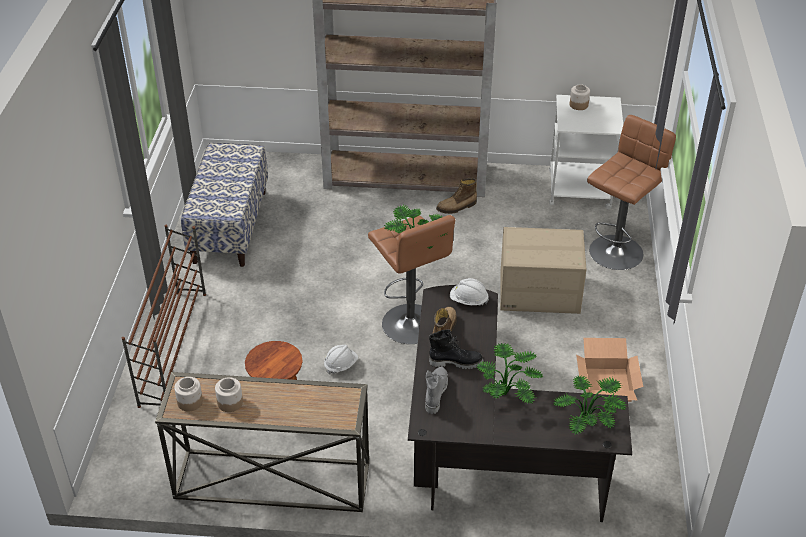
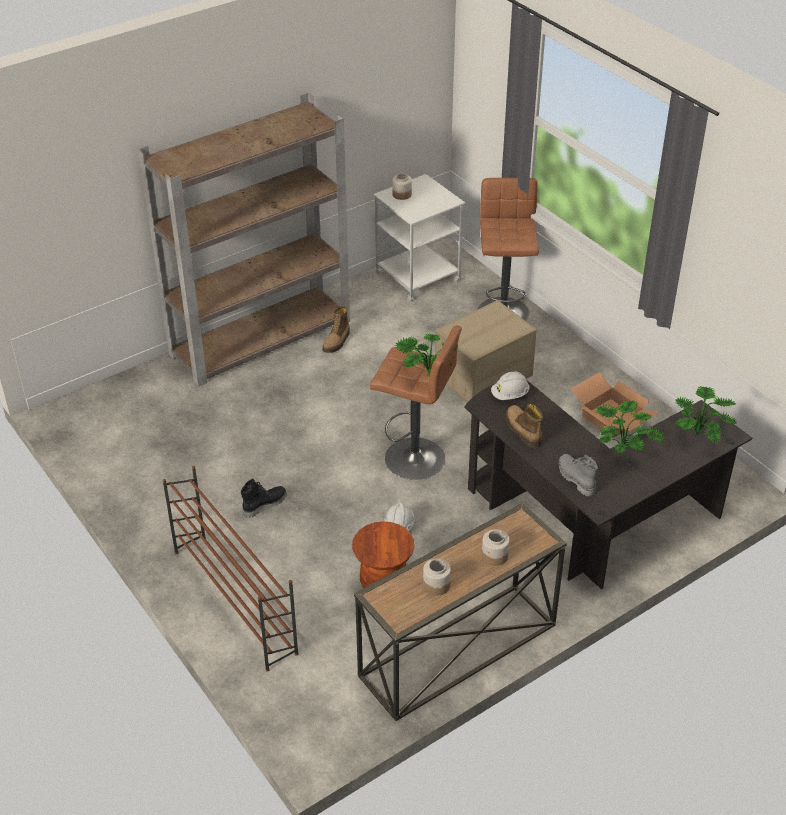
camera: 40 degrees left, 0 degrees up
(190, 402) = (403, 606): jar -> jar (494, 556)
(229, 226) = (150, 466): bench -> none
(456, 362) = (560, 447): black boot -> black boot (264, 504)

